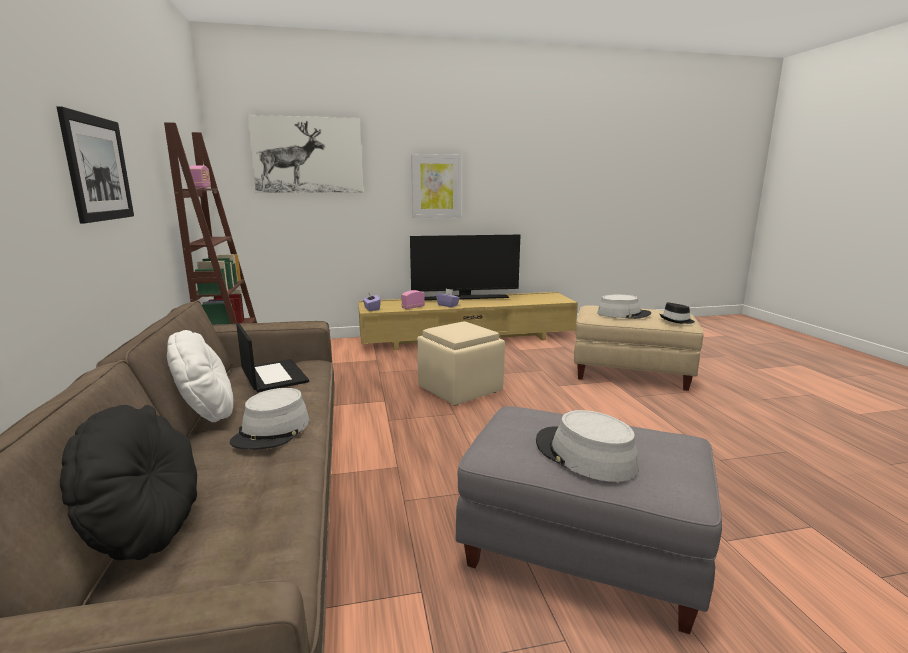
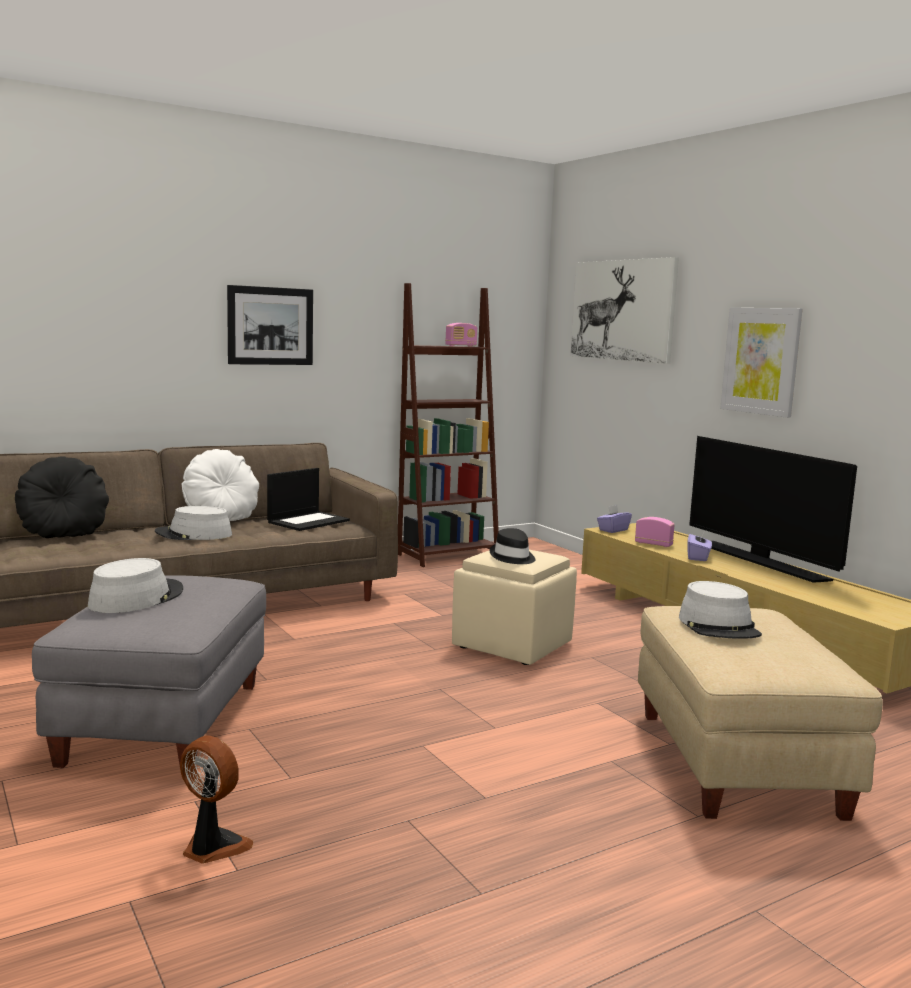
camera: 70 degrees right, 5 degrees down
(676, 320) = (732, 662): black hat -> black hat (512, 557)
(789, 535) = (212, 847): none -> fan

